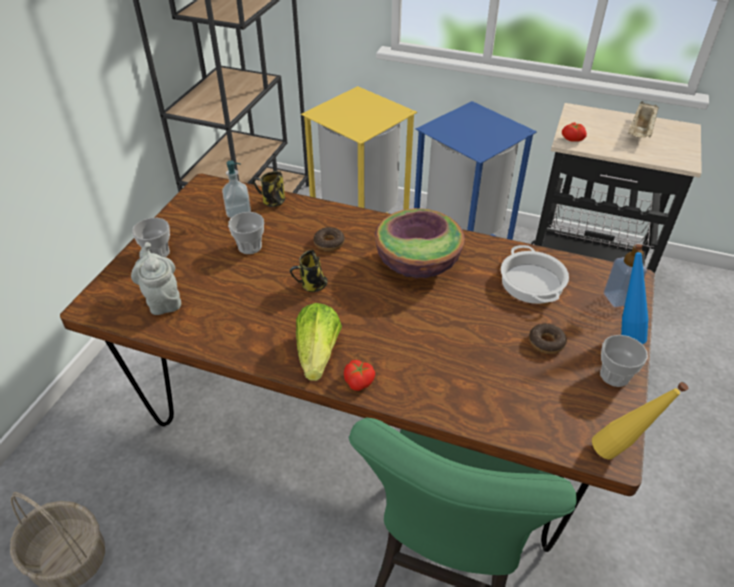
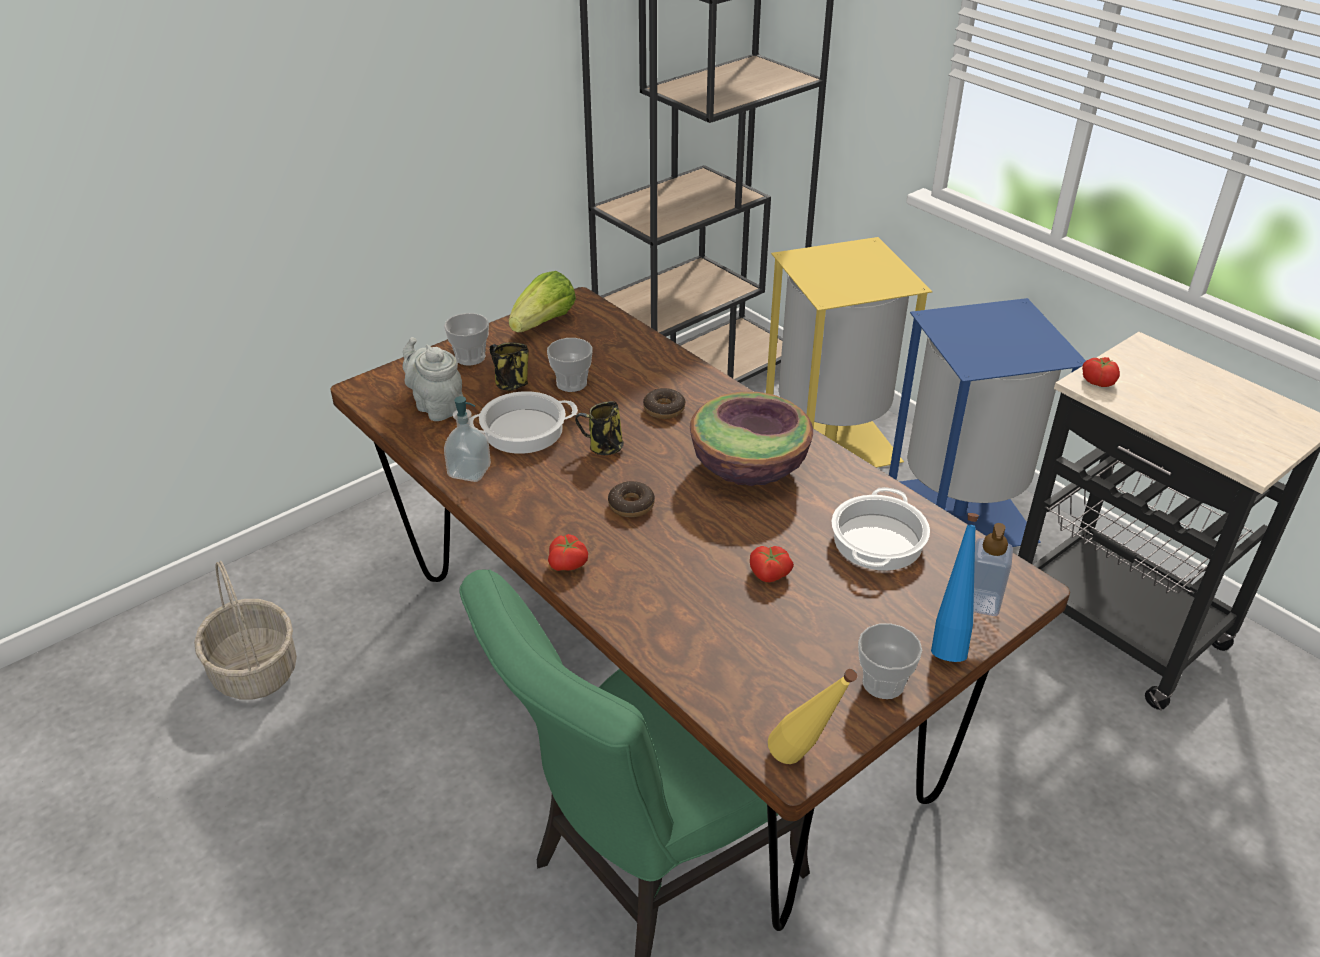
camera: 30 degrees right, 5 degrees down
(162, 300) = (437, 406): grey teapot -> grey teapot turned 45 degrees counterclockwise
(238, 211) = (590, 342): soap dispenser -> soap dispenser (469, 471)
(244, 295) = (523, 431): none -> cooking pot
(272, 202) = (638, 343): mug -> mug (510, 384)
(318, 354) = (548, 519): lettuce -> lettuce (544, 323)
(491, 332) = (769, 574): none -> tomato
(546, 342) = (829, 612): donut -> donut (631, 505)
(640, 131) = (1222, 403): beige tray -> none

